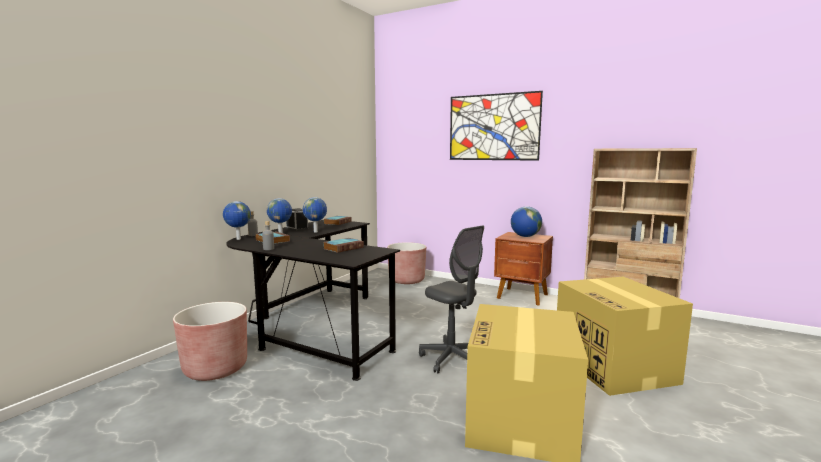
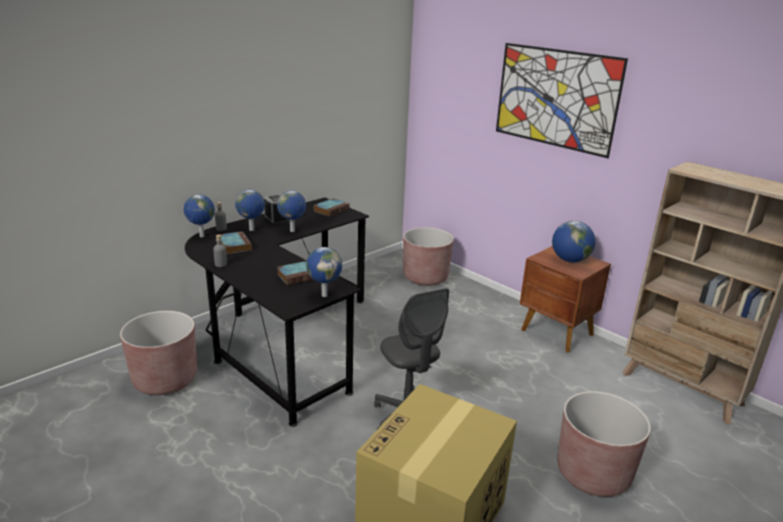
camera: 15 degrees right, 15 degrees up
(374, 254) = (324, 295): none -> globe
(615, 367) = (593, 473): cardboard box -> brown planter

